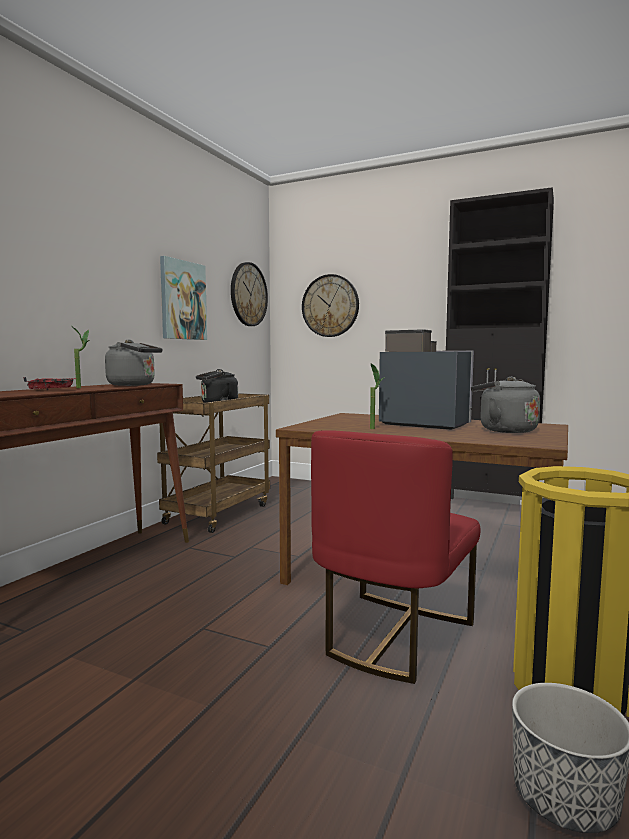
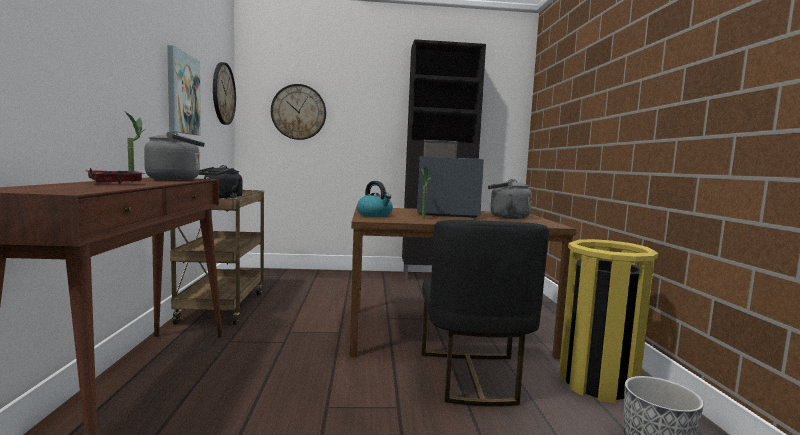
camera: 30 degrees left, 0 degrees up
(325, 423) = (375, 215): none -> kettle
(392, 636) = (472, 377): red chair -> black chair

